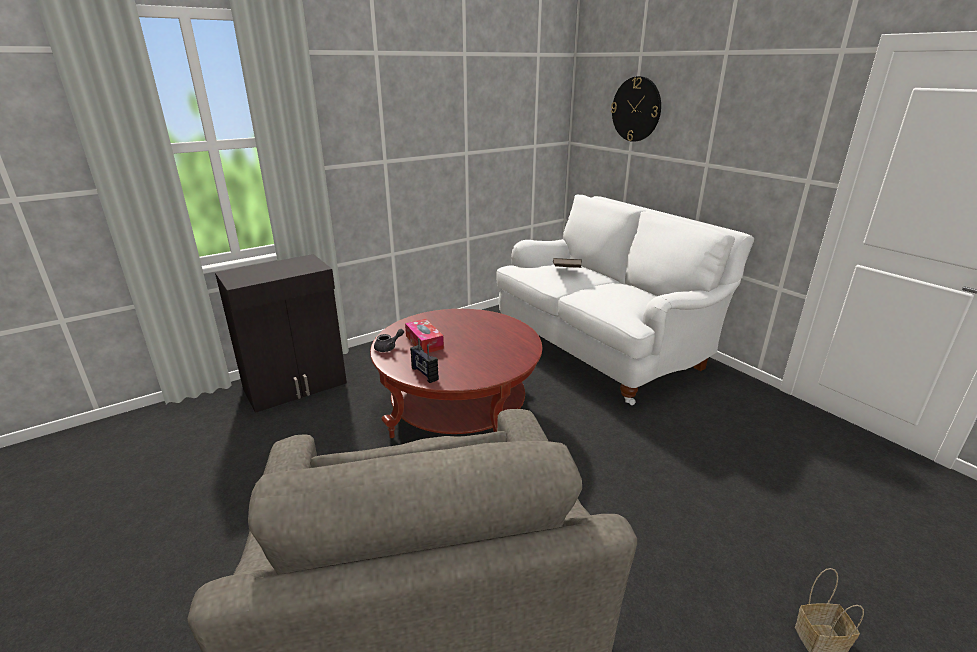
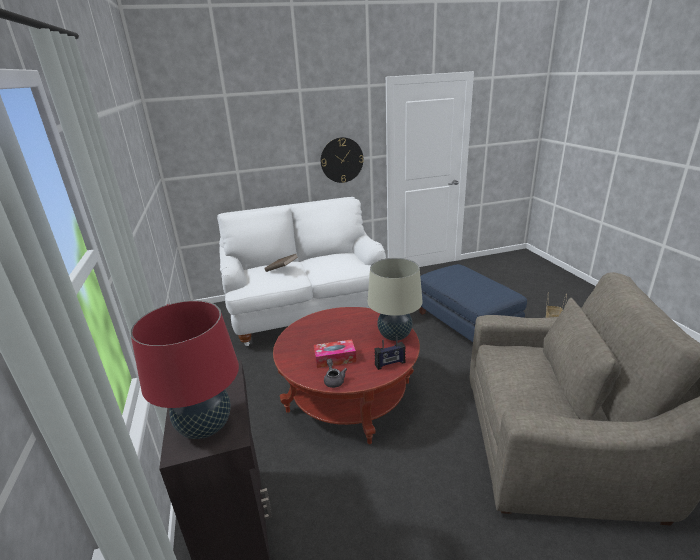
camera: 70 degrees left, 0 degrees up
(250, 274) = (205, 427): none -> red table lamp
(484, 370) = (394, 336): none -> beige table lamp
(636, 109) = (235, 137): wall clock -> wall clock (341, 160)
(690, 495) = (466, 324): none -> blue ottoman

